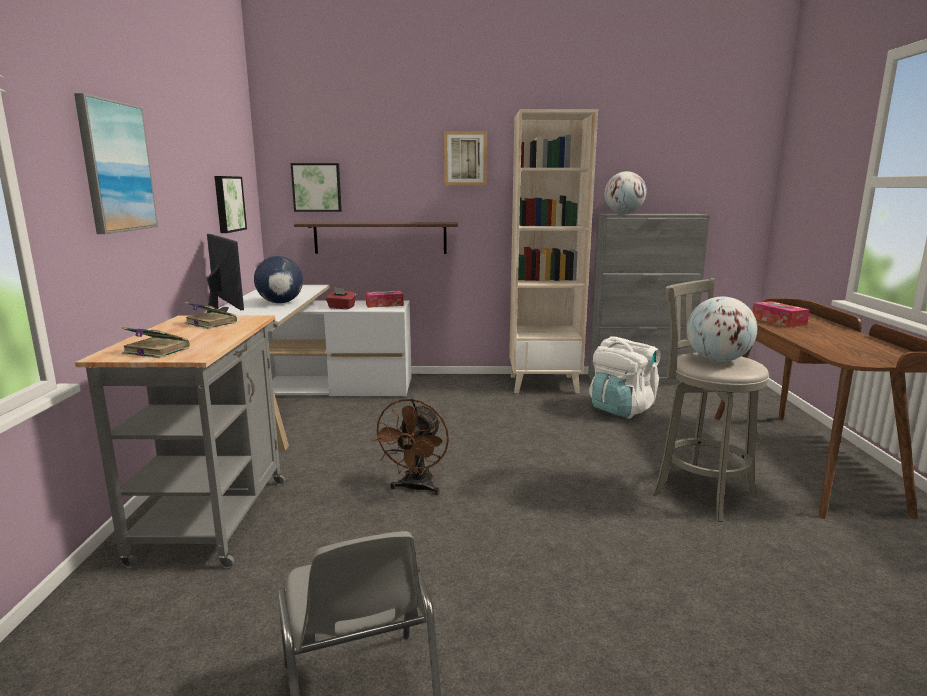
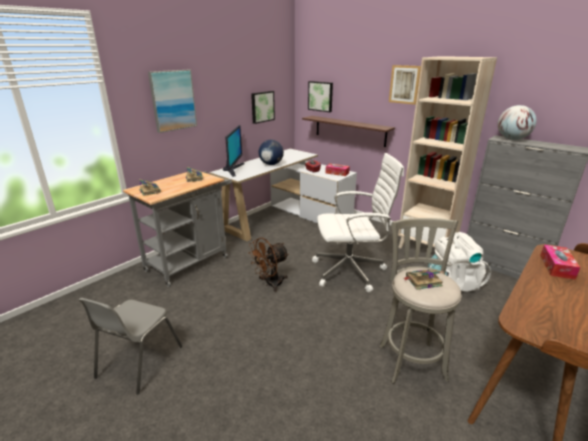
camera: 40 degrees right, 10 degrees up
(500, 434) = (351, 271): none -> white office chair
(717, 360) = (422, 281): globe -> book

